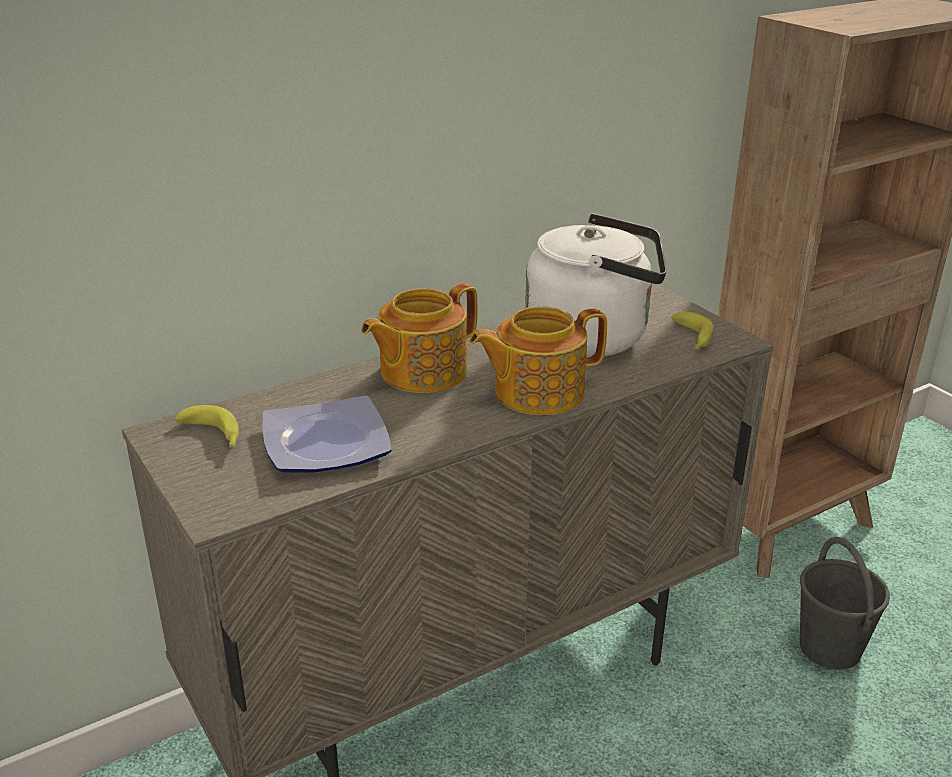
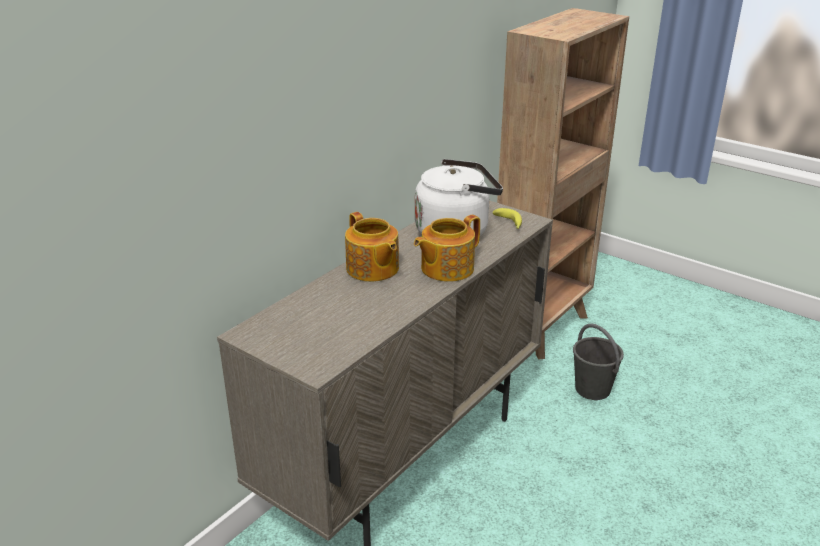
camera: 20 degrees left, 0 degrees up
(214, 436) = (279, 329): banana -> none
(324, 444) = (348, 320): plate -> none
(421, 372) = (372, 269): teapot -> teapot turned 60 degrees counterclockwise

